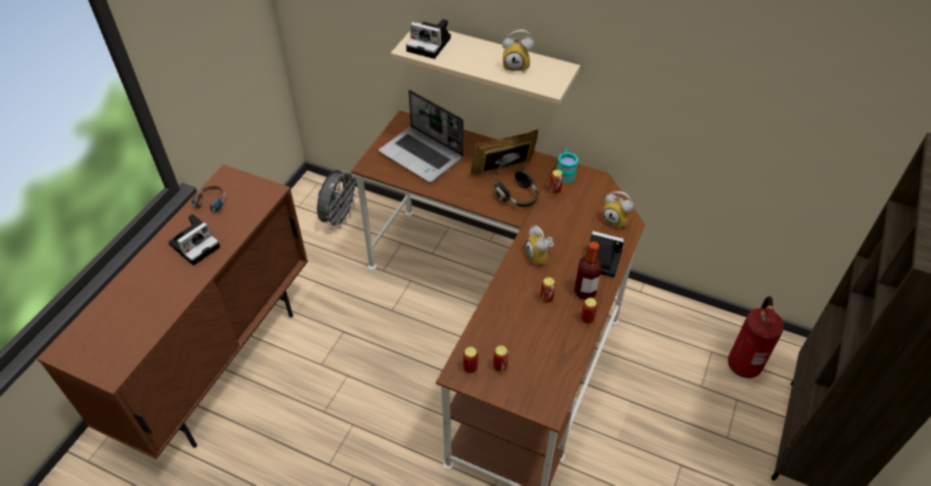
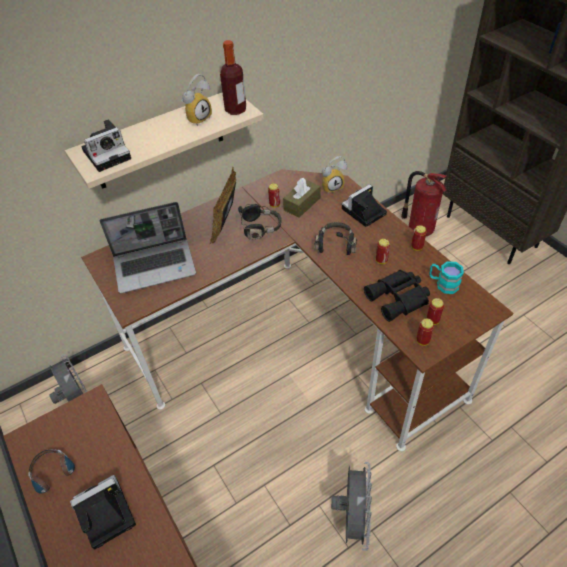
camera: 55 degrees left, 0 degrees up
(196, 244) = (103, 515): camera -> camera turned 105 degrees counterclockwise
(356, 456) = (353, 517): none -> grey fan
(508, 331) = (399, 299): none -> black binoculars
(540, 257) = (335, 244): alarm clock -> black headphones
(565, 172) = (260, 190): turquoise mug -> turquoise mug (443, 284)
(572, 209) = (302, 204): none -> brown tissue box
(585, 292) = (389, 236): bottle -> bottle (235, 110)

